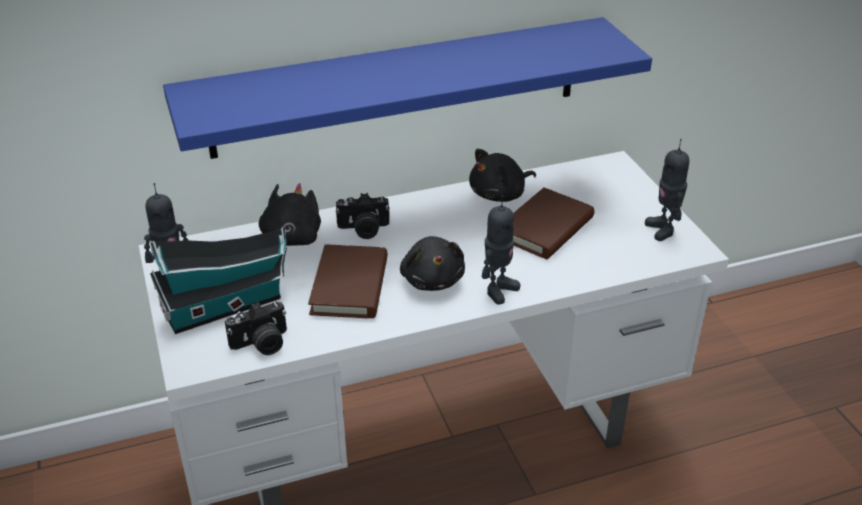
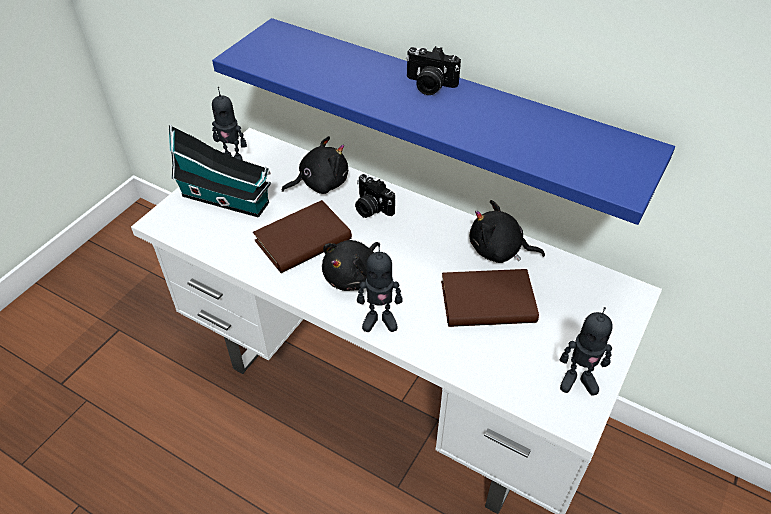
camera: 50 degrees right, 10 degrees up
(261, 344) = (206, 238): camera -> camera (429, 85)
(663, 230) = (578, 380): toy robot -> toy robot turned 120 degrees counterclockwise

